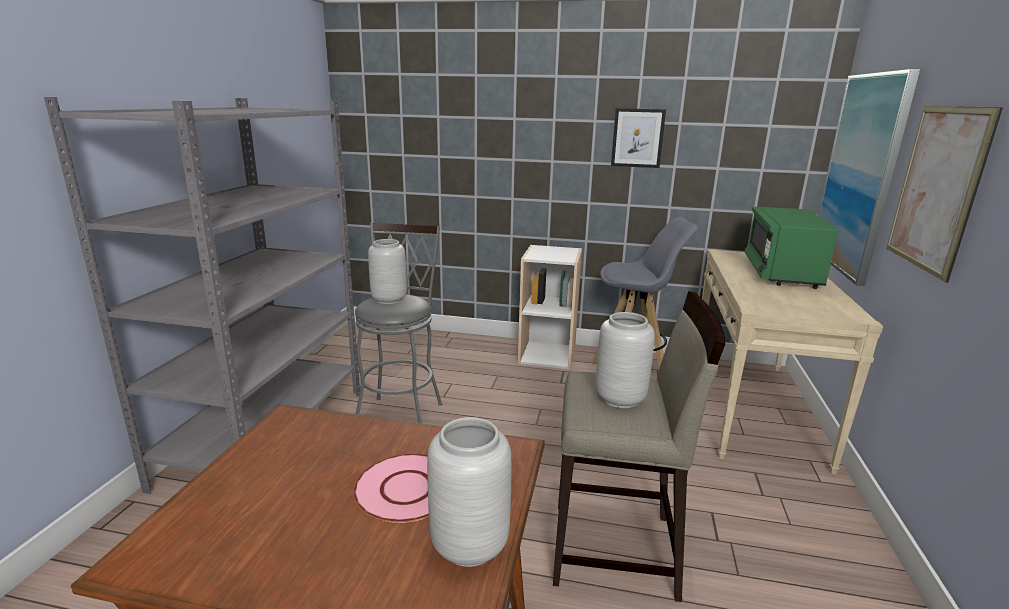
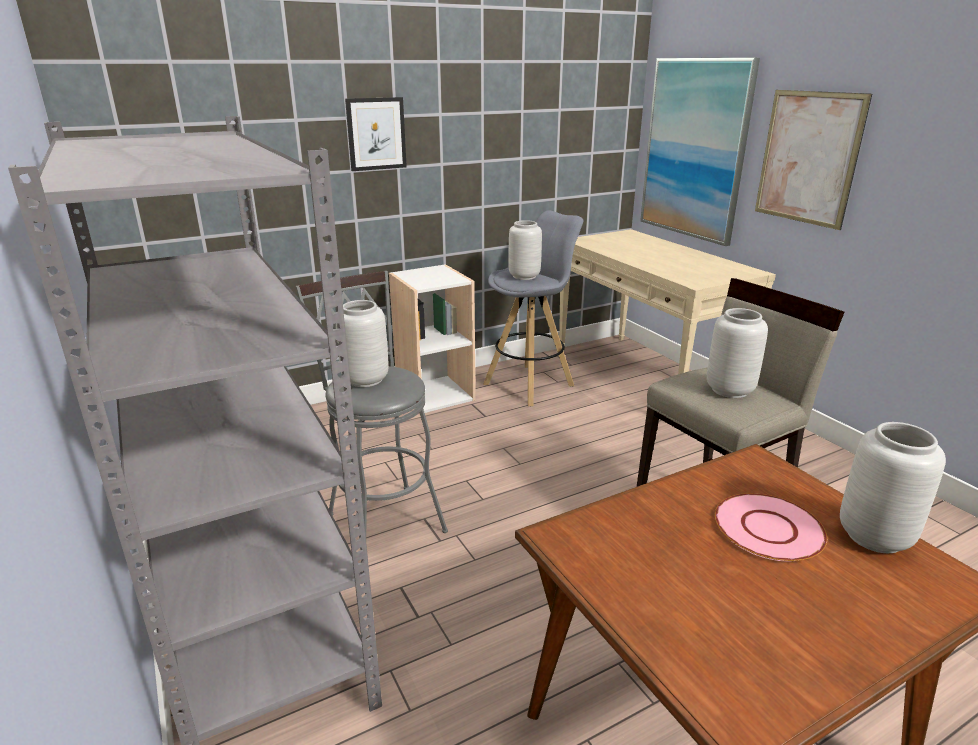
camera: 40 degrees left, 5 degrees up
(632, 270) = (524, 276): none -> grey vase
(637, 138) = (486, 130): picture -> picture (376, 134)
(781, 273) = (648, 248): green microwave -> none

